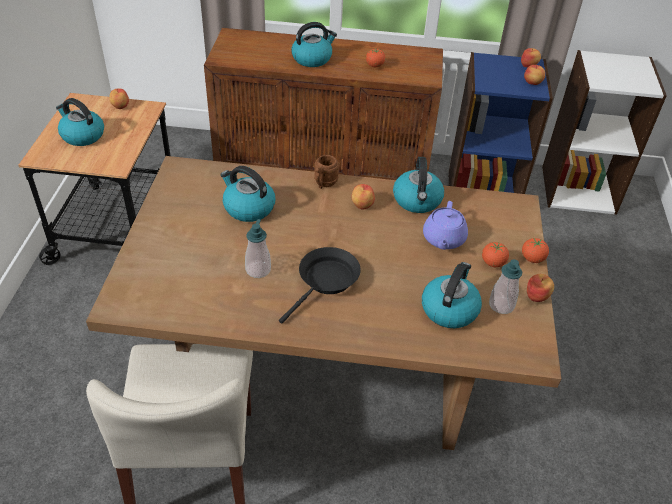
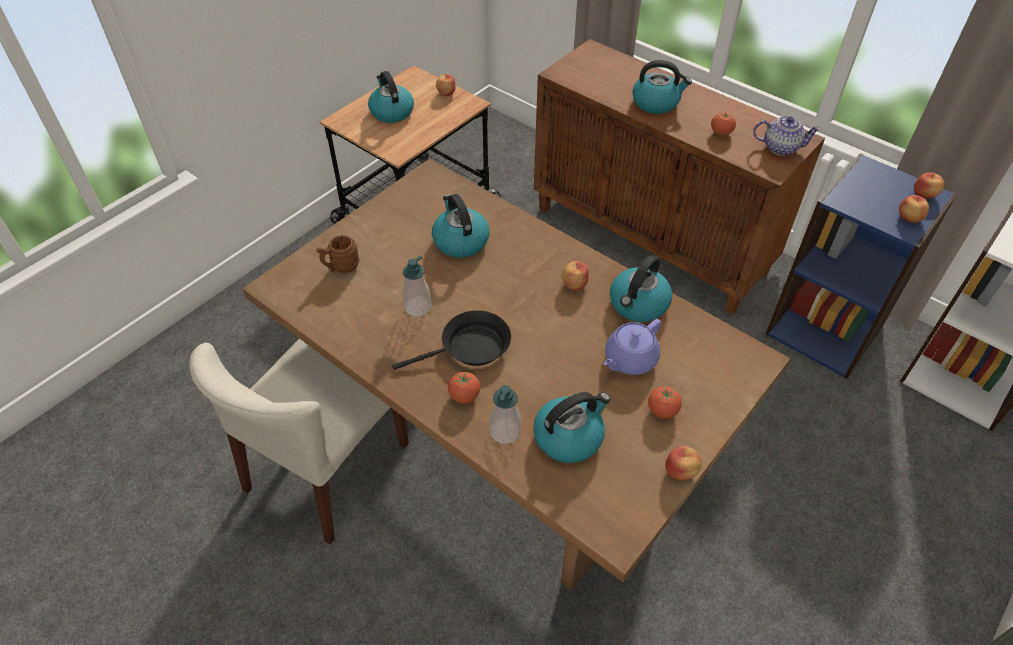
camera: 35 degrees right, 5 degrees up
(324, 184) = (554, 246): brown mug -> brown mug (341, 267)
(421, 63) = (780, 147): none -> teapot
(501, 305) = (630, 461): soap dispenser -> soap dispenser (505, 431)
(532, 259) = (713, 428): tomato -> tomato (464, 396)

